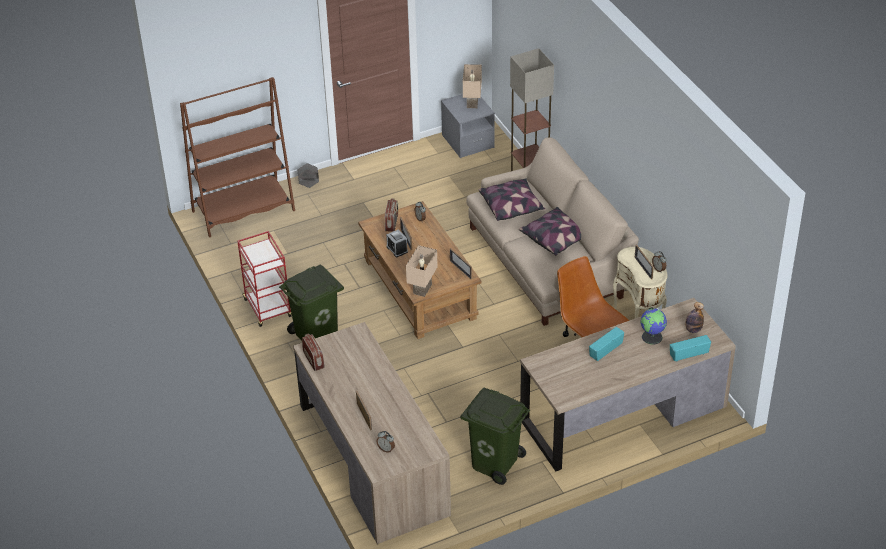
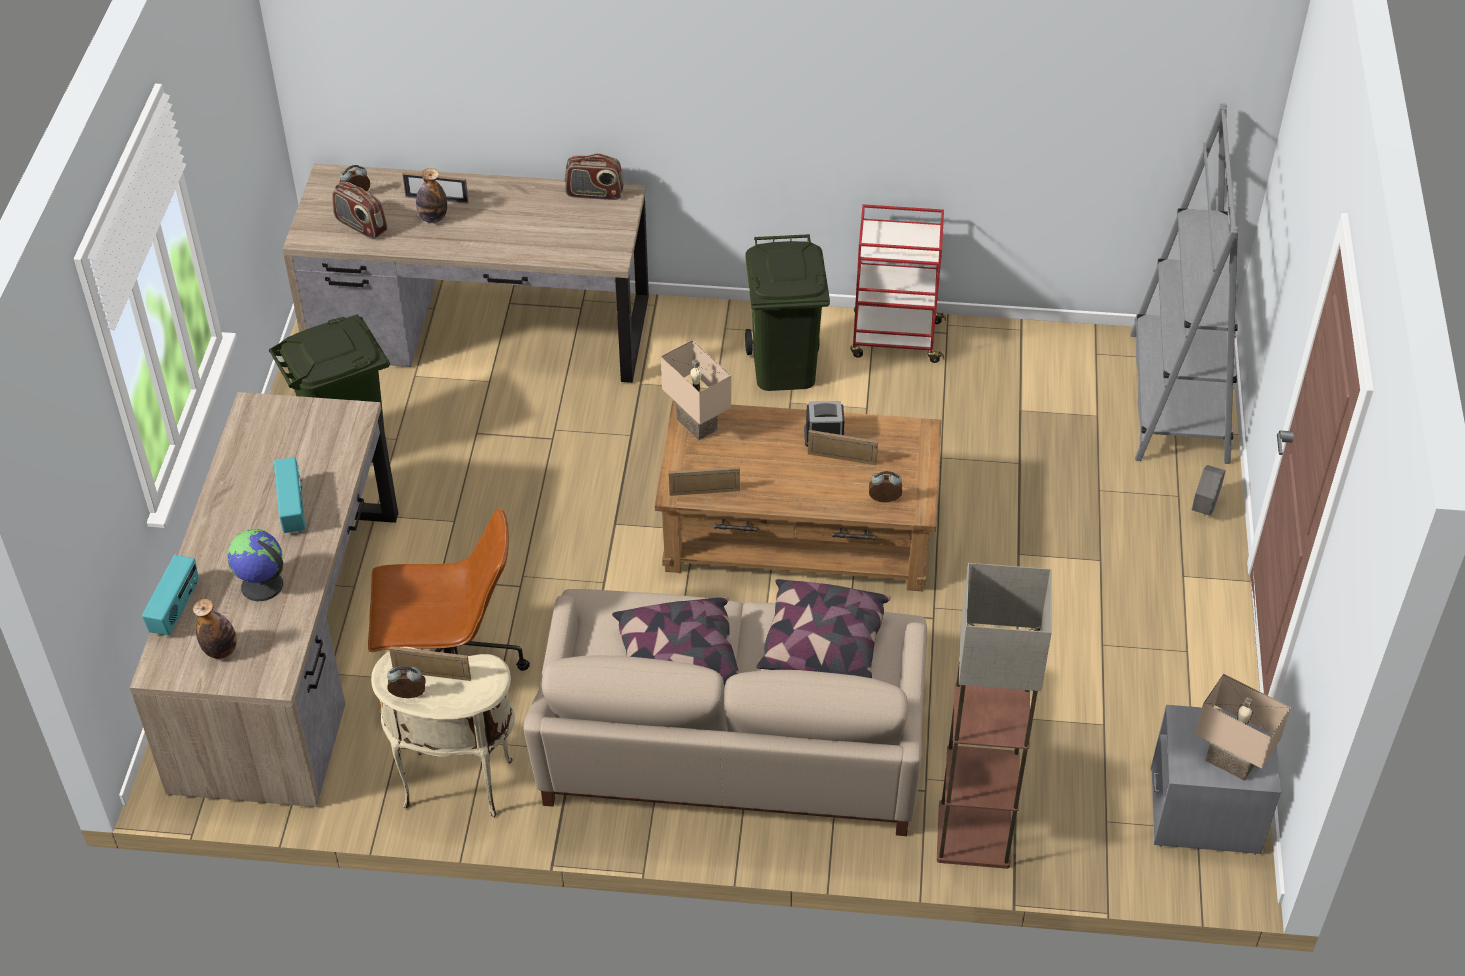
camera: 120 degrees right, 5 degrees up
(243, 211) = (1178, 398): brown bookcase -> grey bookcase
(380, 410) = (433, 218): none -> bottle
(392, 223) = (902, 459): radio -> radio (361, 226)

